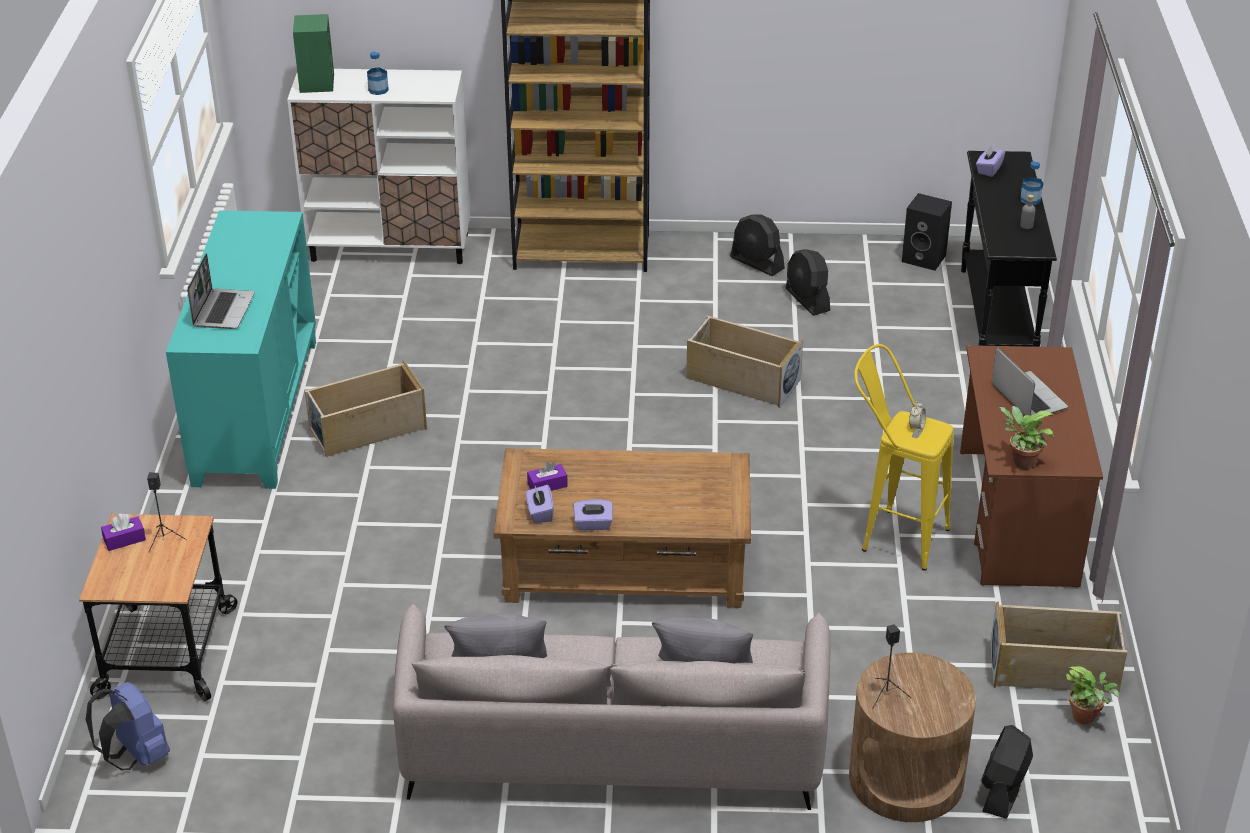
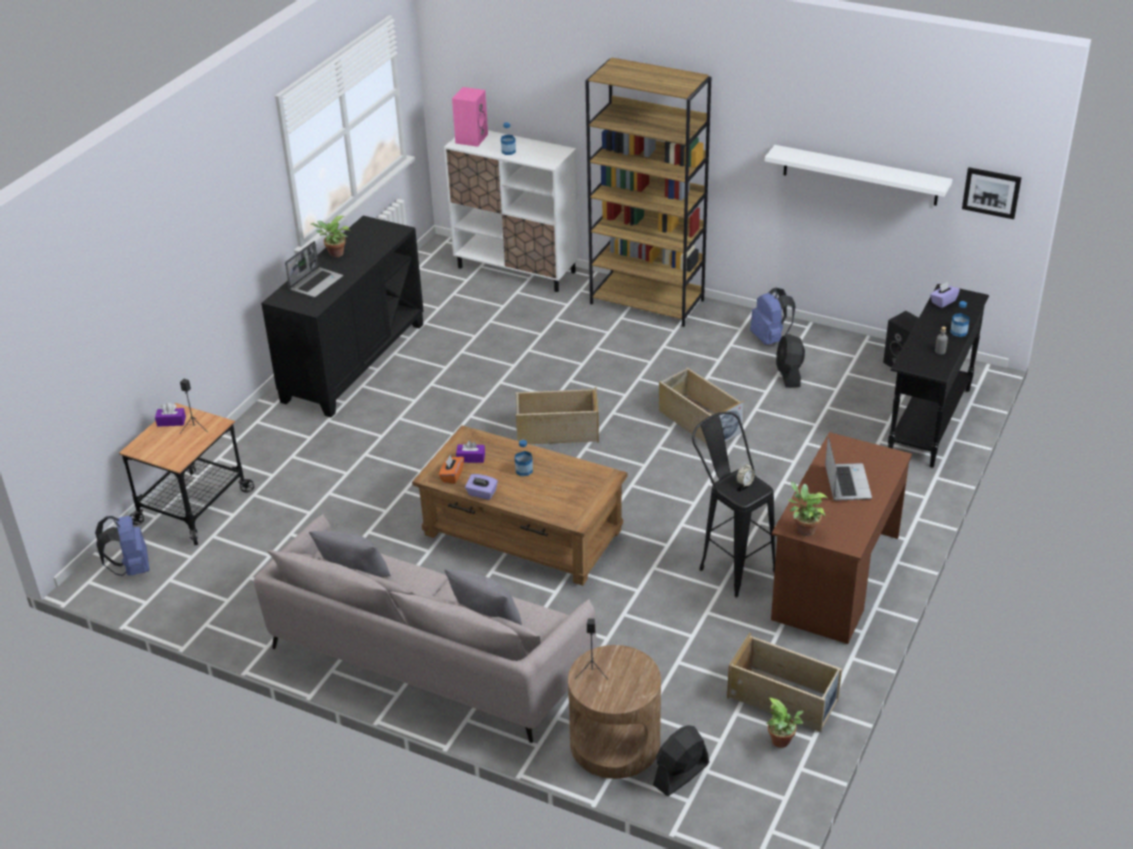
camera: 25 degrees right, 0 degrees up
(219, 268) = (334, 254): none -> potted plant
(255, 411) = (353, 362): turquoise cabinet -> black cabinet
(316, 82) = (471, 138): green speaker -> pink speaker
(367, 429) = (416, 392): beige storage box -> beige storage box (556, 432)
(540, 513) = (452, 476): purple tissue box -> orange tissue box
(624, 483) = (524, 470): none -> bottle
(757, 263) = (770, 339): black fan -> blue backpack
(847, 38) = (860, 175): none -> white shelf
(892, 535) = (729, 565): yellow stool -> black stool
(1011, 29) = (991, 192): none -> picture

